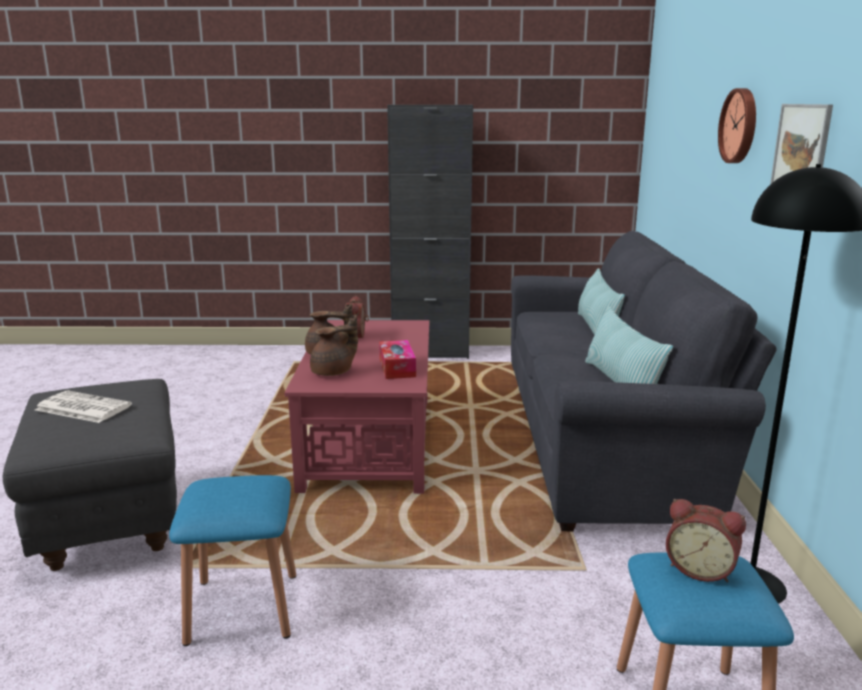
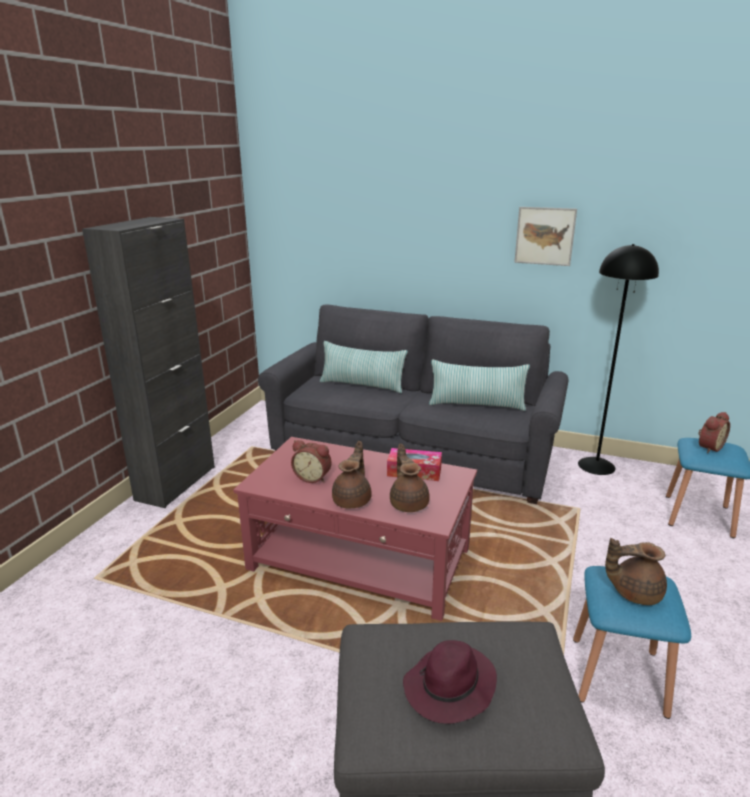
camera: 70 degrees left, 5 degrees up
(82, 408) = (449, 688): newspaper -> purple hat
(226, 490) = (634, 592): none -> brown teapot
(740, 126) = (455, 219): wall clock -> none

